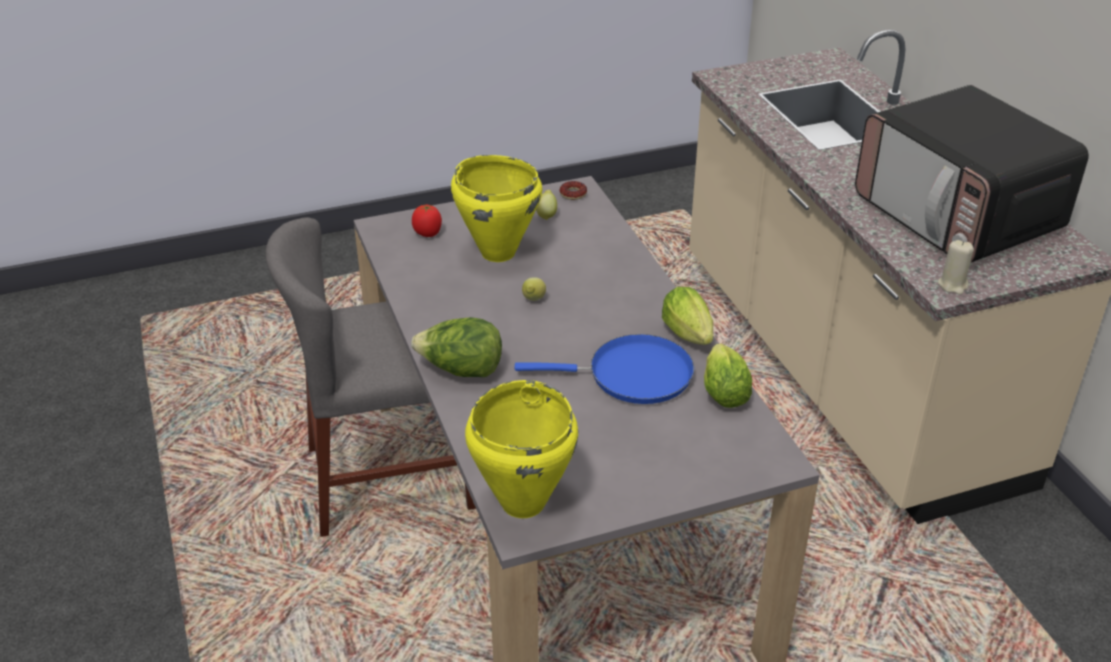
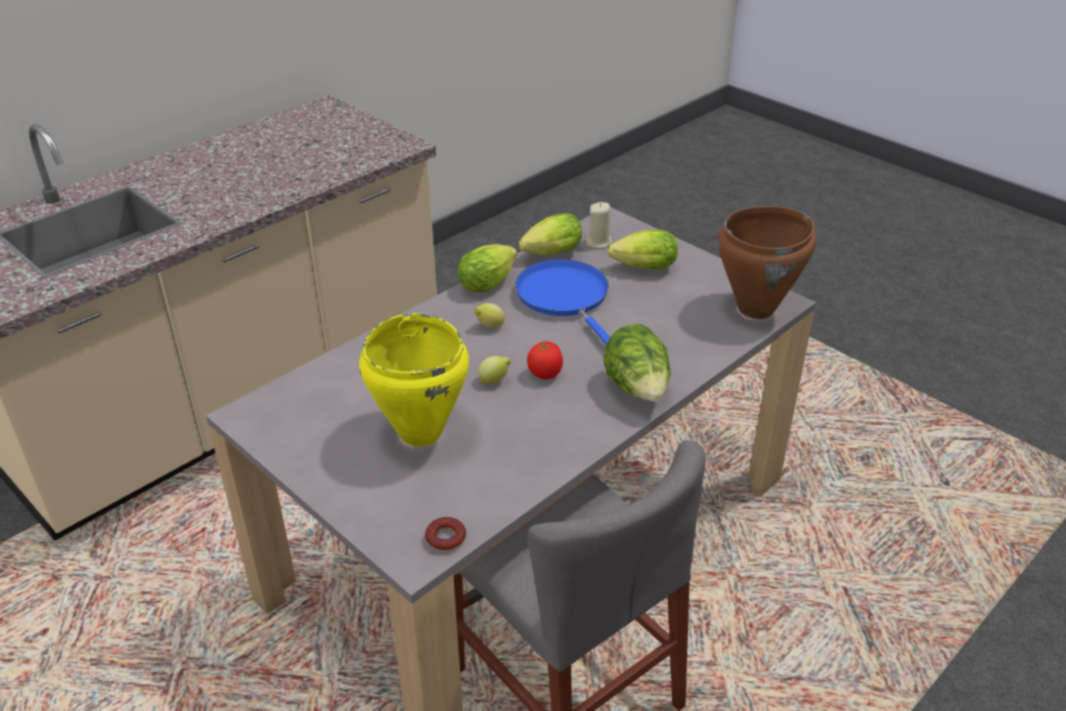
camera: 115 degrees left, 0 degrees up
(428, 233) = (409, 506): tomato -> tomato (545, 374)
(522, 503) = (756, 309): yellow cooking pot -> brown cooking pot
(546, 215) = (319, 422): lemon -> lemon (489, 327)
(573, 194) = (259, 416): donut -> donut (446, 538)
(657, 447) = (641, 268): none -> lettuce
(953, 285) = (397, 143): beige candle -> beige candle (599, 242)
(957, 216) = (287, 150): microwave -> none

